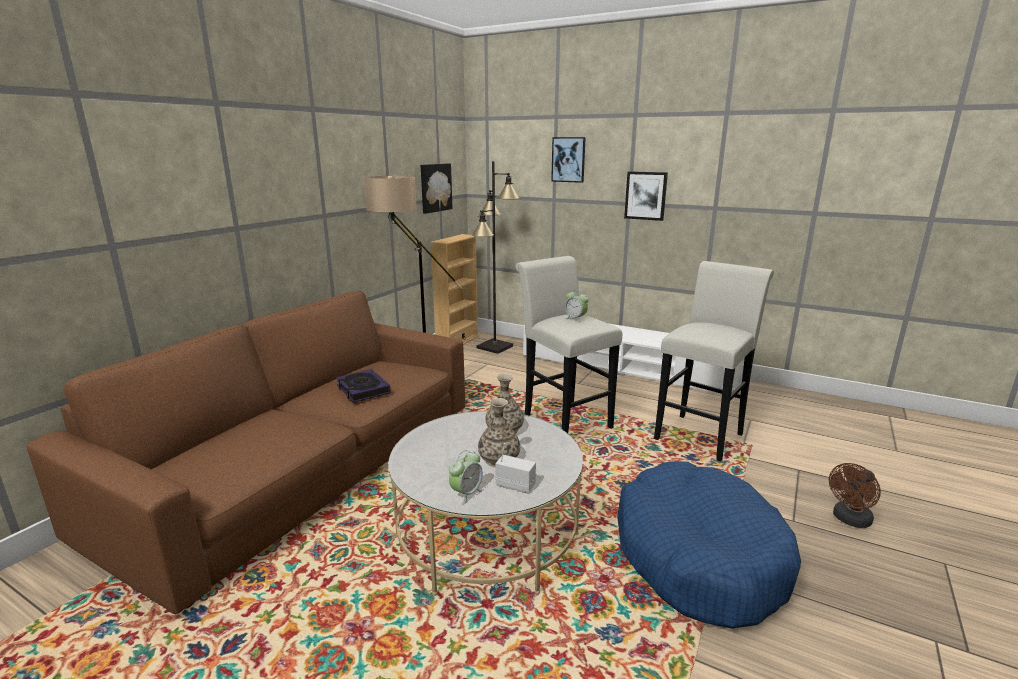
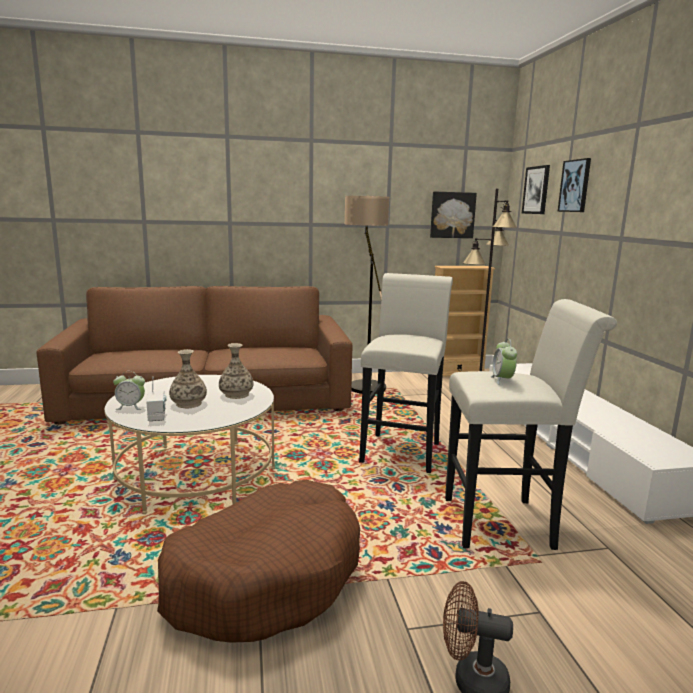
camera: 50 degrees right, 5 degrees down
(363, 389) = (246, 352): book -> none
(575, 319) = (412, 338): alarm clock -> alarm clock (502, 380)
(645, 195) = (635, 228): picture -> picture (536, 190)
(698, 556) = (265, 576): blue dog bed -> brown dog bed

